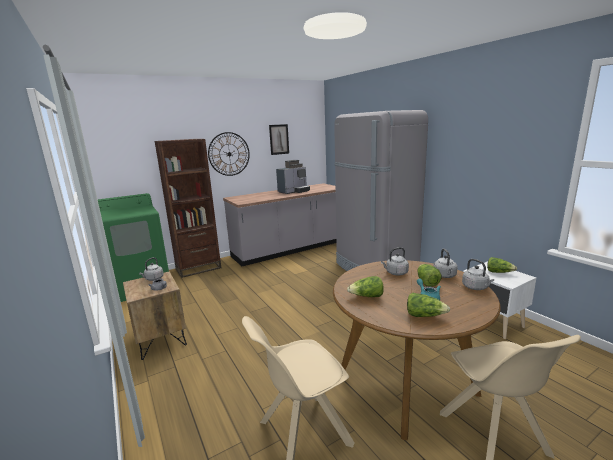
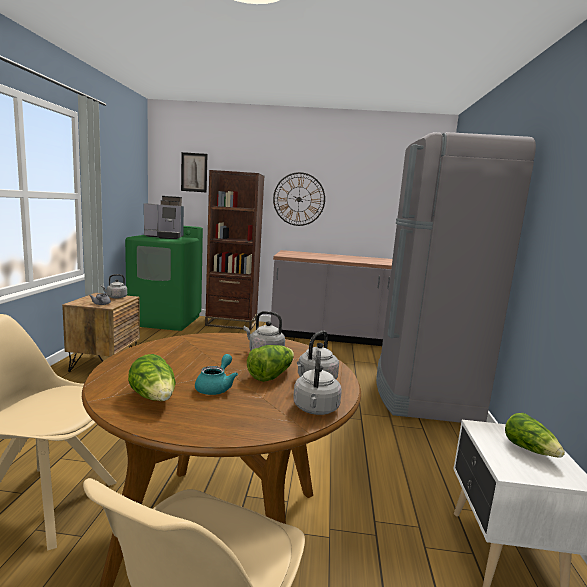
camera: 35 degrees right, 5 degrees down
(279, 139) = (370, 190): picture -> picture (194, 172)
(294, 191) = (367, 260): coffee machine -> coffee machine (165, 237)
(367, 296) = (163, 356): lettuce -> none

